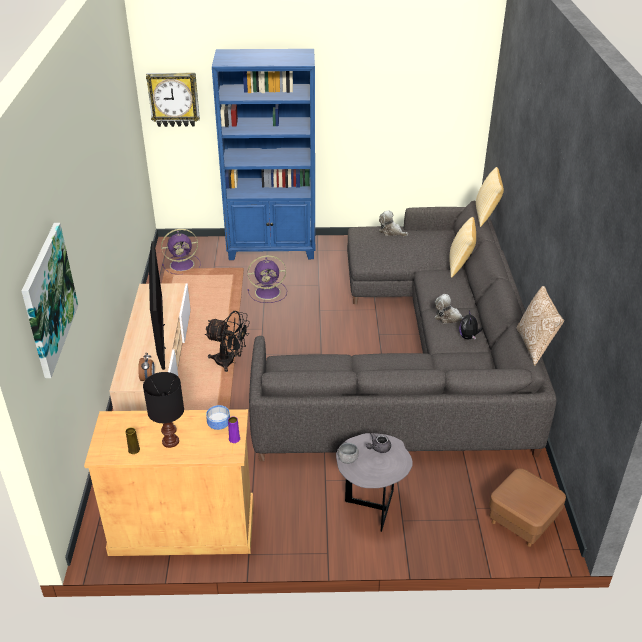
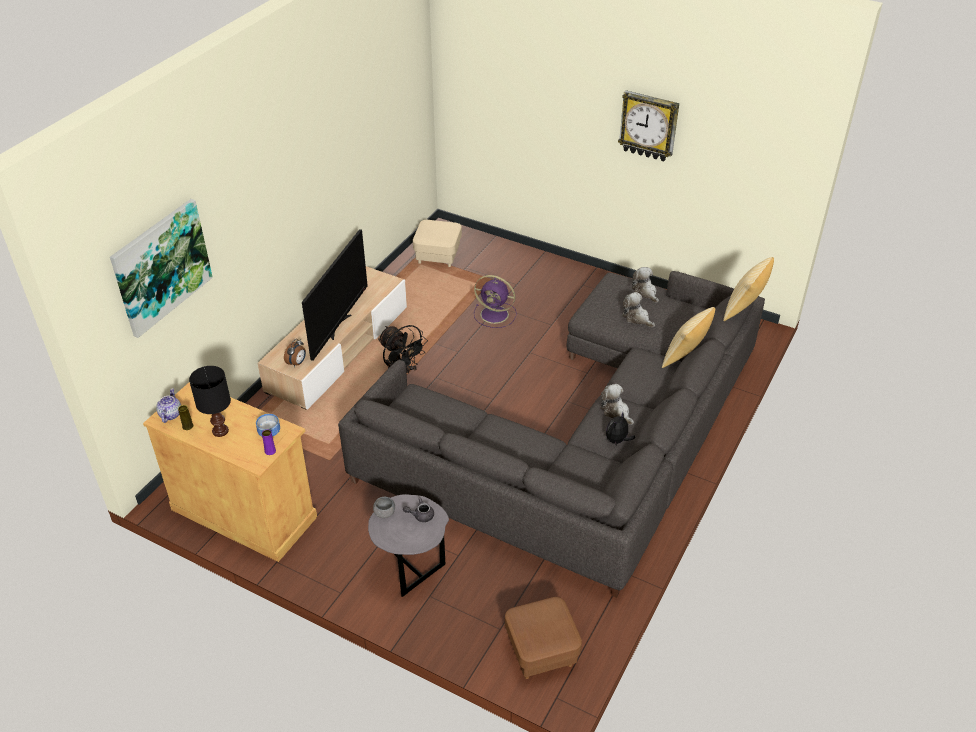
camera: 30 degrees right, 5 degrees up
(106, 447) = (170, 414): none -> teapot
(174, 99) = (465, 80): wall clock -> wall clock (649, 126)
(183, 264) = (438, 256): purple fan -> beige ottoman
(272, 249) = (537, 268): blue bookcase -> none
(402, 250) = (637, 318): none -> plush toy
(535, 346) = (647, 478): pillow -> none

